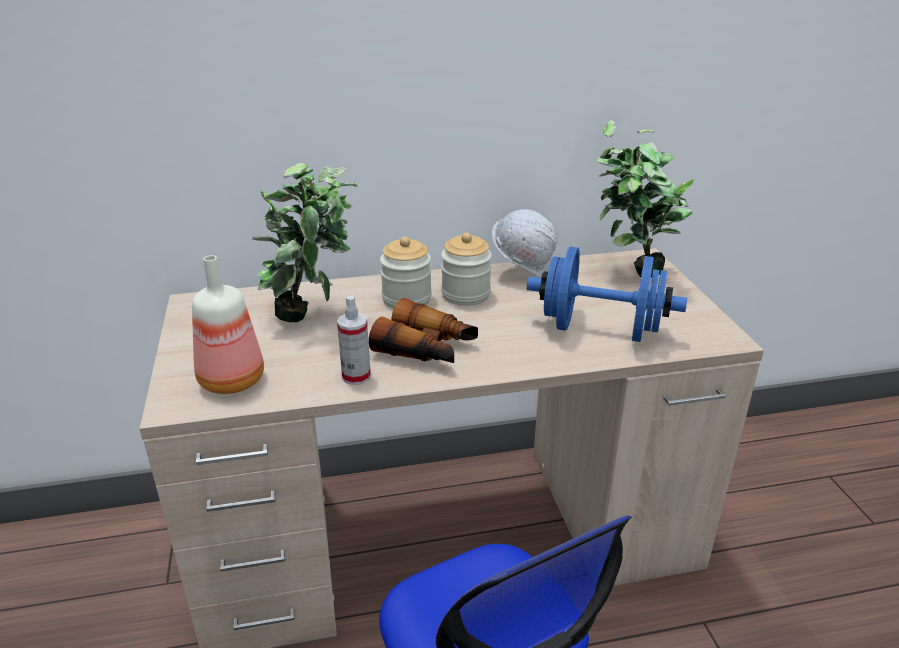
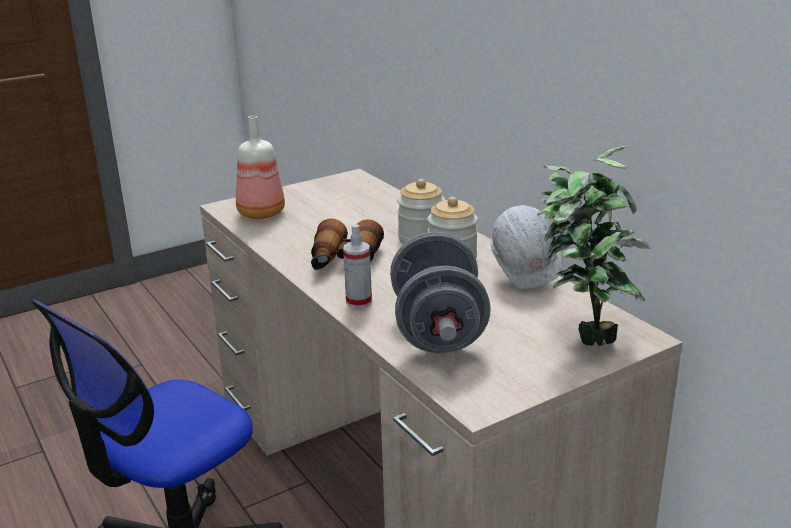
camera: 70 degrees right, 5 degrees down
(313, 316) = (363, 214): potted plant -> none
(356, 377) = (288, 247): spray bottle -> spray bottle (359, 301)
(600, 330) = (438, 330): blue dumbbell -> grey dumbbell

